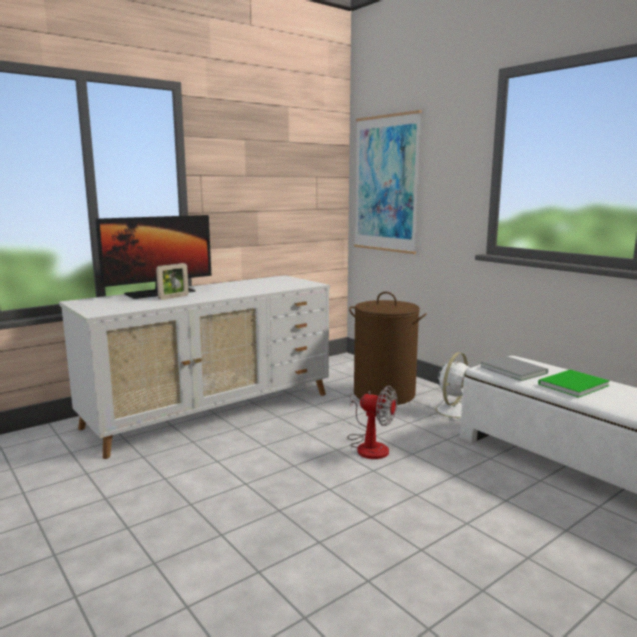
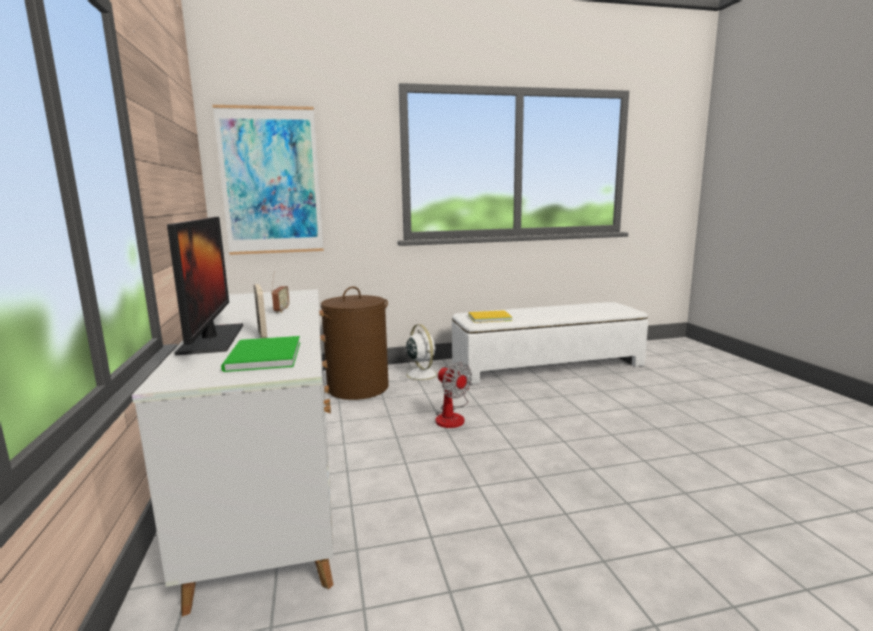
camera: 65 degrees left, 0 degrees up
(243, 290) = (281, 310): none -> radio
(369, 446) = (452, 416): fan -> fan turned 90 degrees clockwise
(512, 369) = (488, 318): grey book -> yellow book
(571, 385) = (528, 314): green book -> green book (261, 357)

